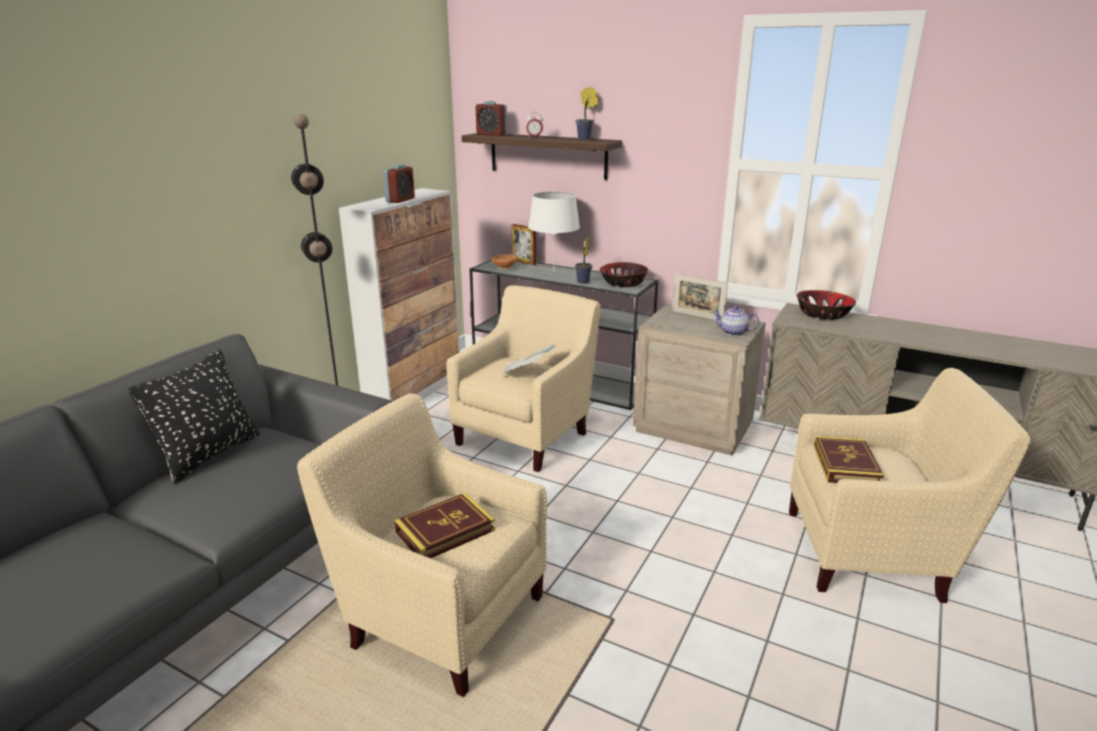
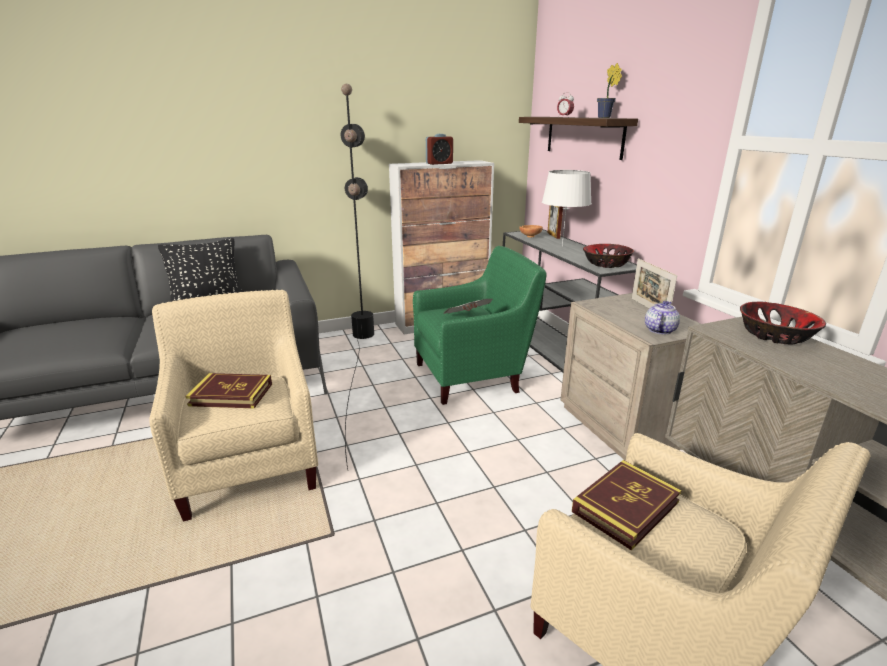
camera: 40 degrees right, 0 degrees up
(491, 134) = (543, 116): alarm clock -> none
(527, 435) = (473, 376): beige armchair -> green armchair
(582, 282) = (570, 256): potted plant -> none
(733, 332) = (659, 330): teapot -> teapot turned 60 degrees clockwise

